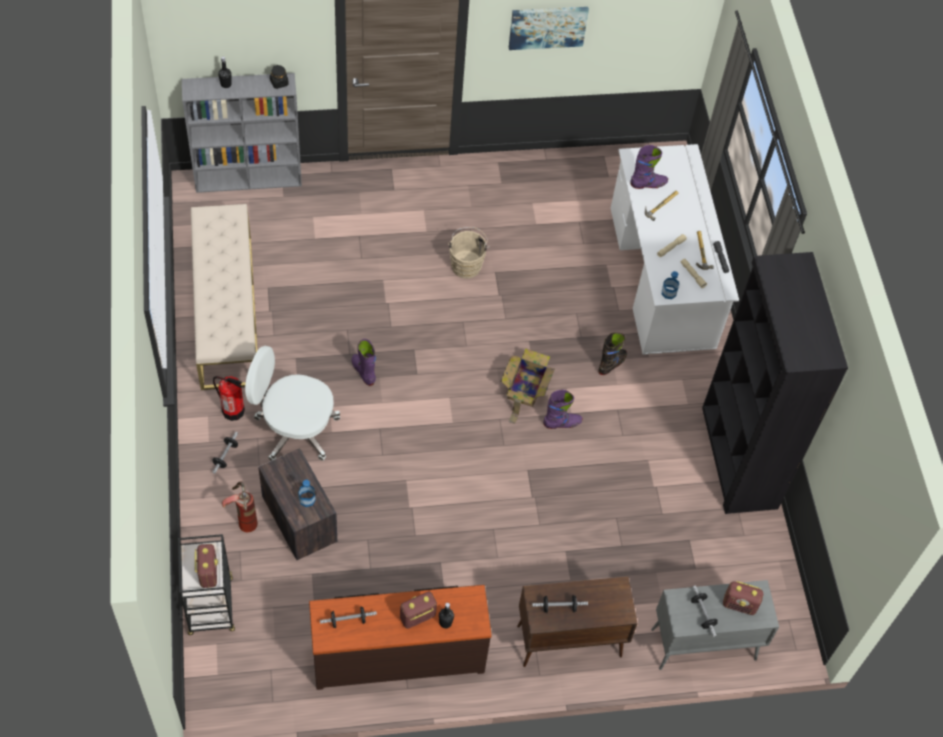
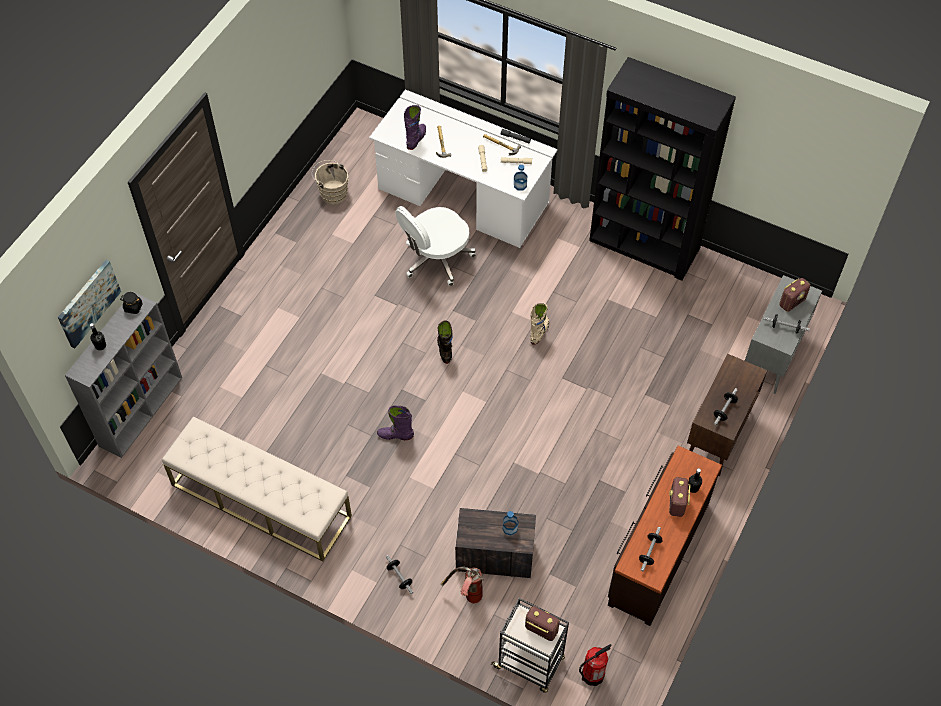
camera: 50 degrees left, 0 degrees up
(233, 410) = (361, 548): fire extinguisher -> fire extinguisher (592, 675)
(295, 429) = (411, 513): white office chair -> white office chair (436, 259)
(466, 264) = (352, 309): beige bucket -> beige bucket (332, 193)
(524, 389) = (492, 338): cardboard box -> none
(547, 27) = (261, 94): picture -> picture (88, 303)
(562, 423) = (539, 332): purple boot -> beige boot
(612, 364) = (513, 271): black boot -> black boot (444, 350)

